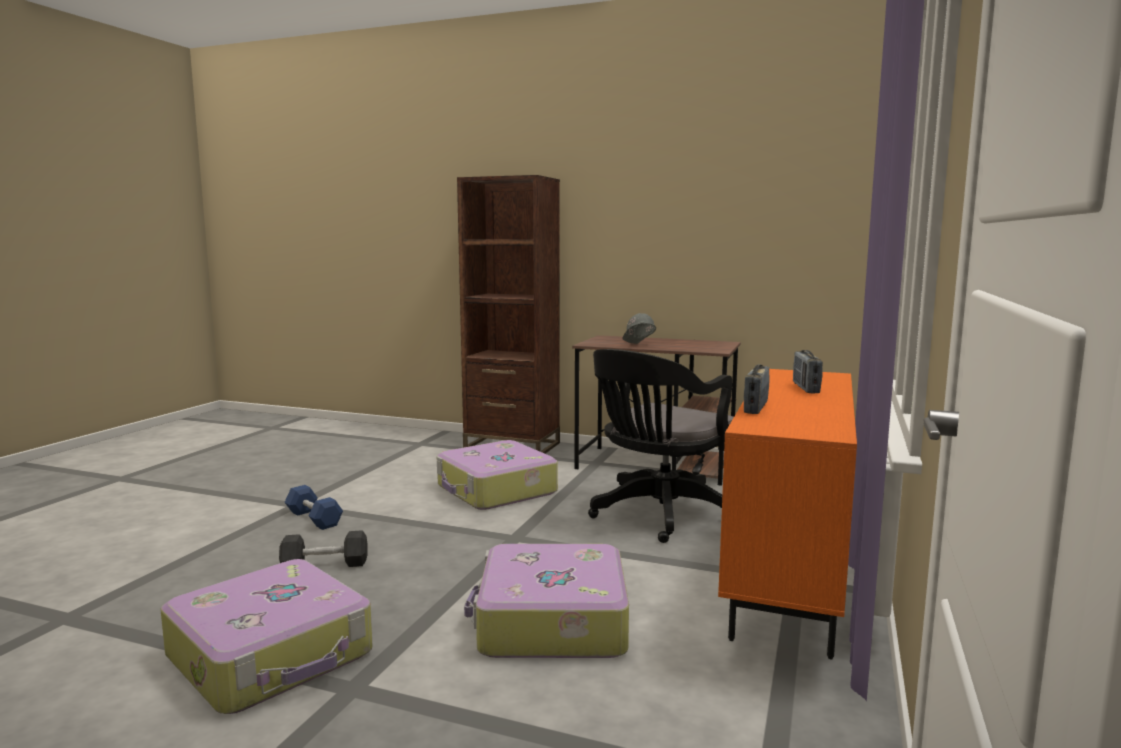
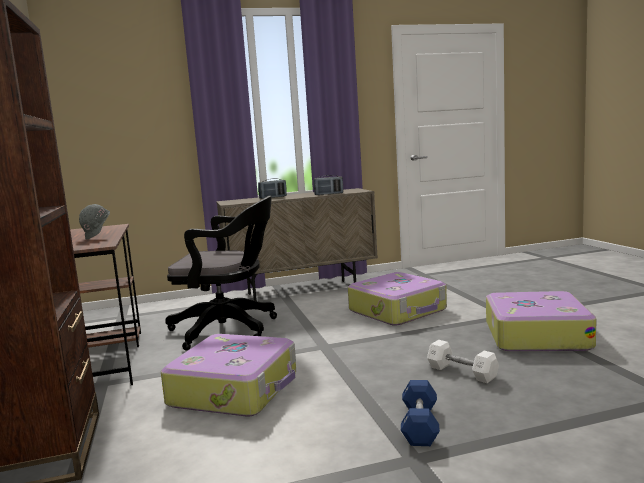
camera: 125 degrees left, 0 degrees up
(325, 565) = (462, 372): black dumbbell -> white dumbbell
(787, 596) = (302, 292): orange cabinet -> beige cabinet

